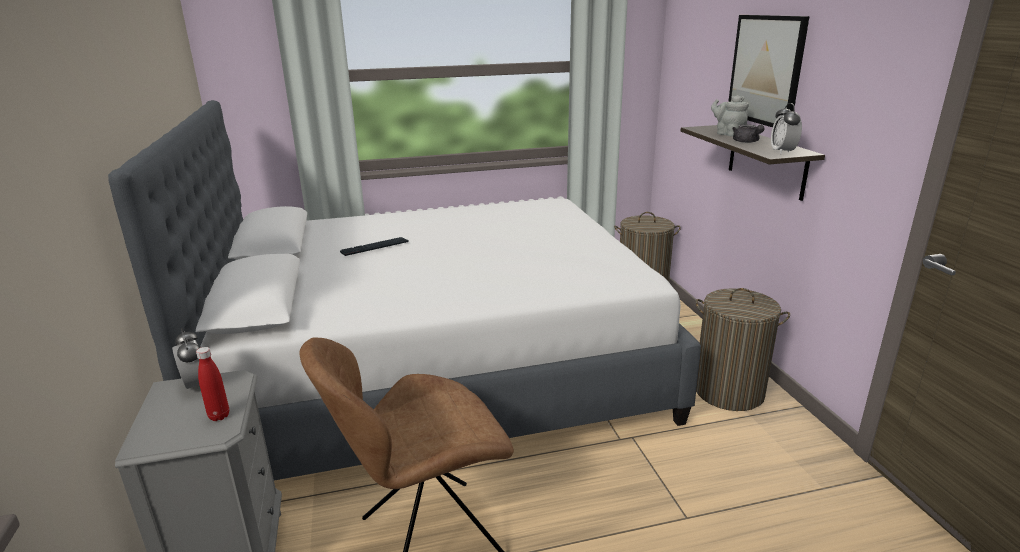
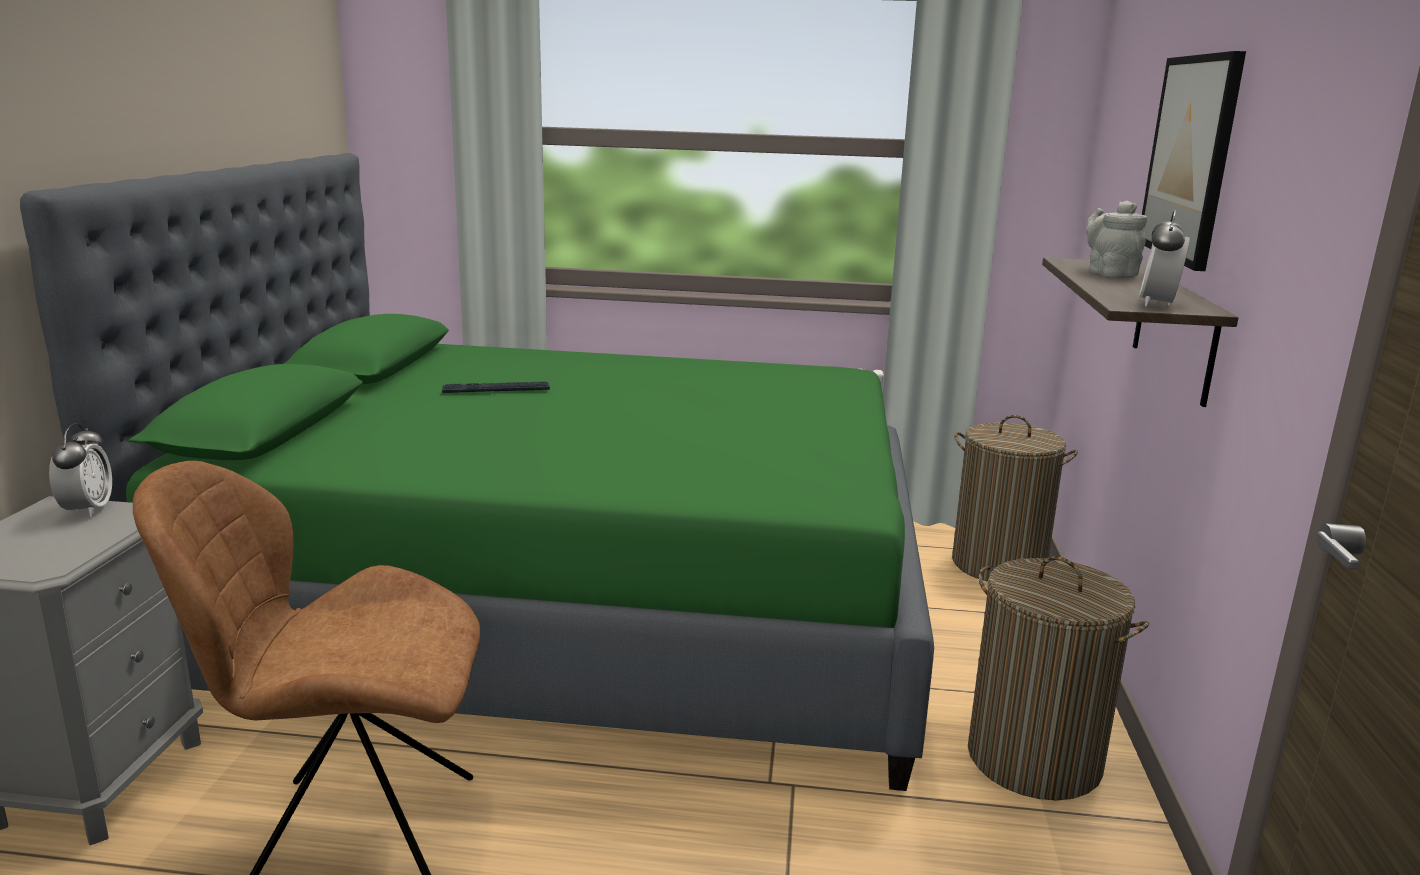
camera: 20 degrees right, 5 degrees down
(219, 416) = (66, 550): red bottle -> none
(439, 369) = (571, 606): white bed -> green bed
(747, 142) = (1119, 285): grey teapot -> none

